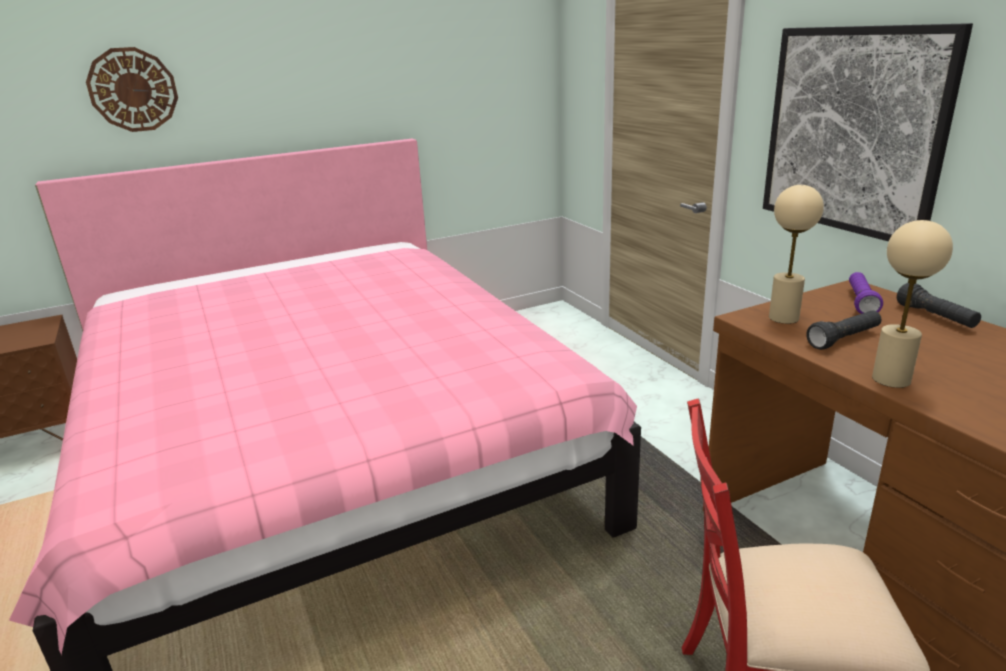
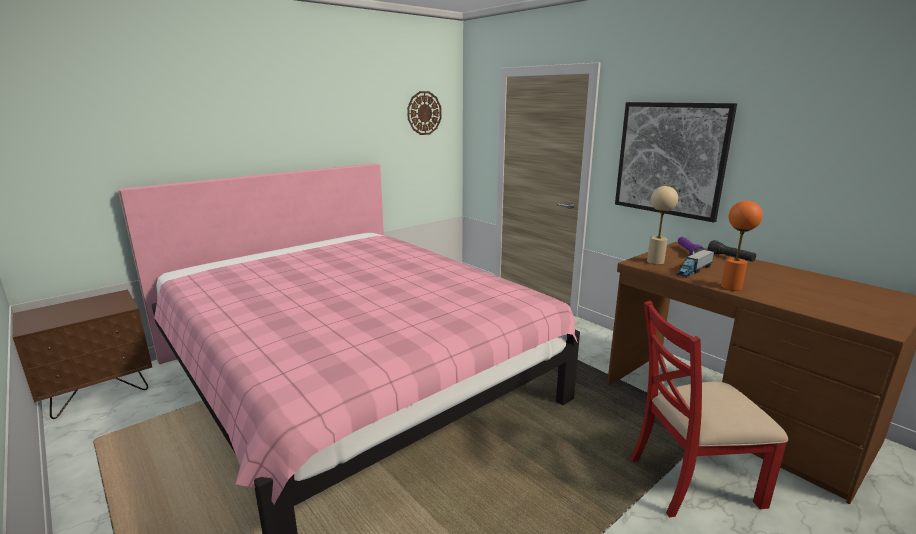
camera: 15 degrees left, 5 degrees down
(133, 90) = (193, 124): wall clock -> wall clock (424, 113)
(843, 339) = (694, 270): black flashlight -> toy truck
(890, 379) = (730, 287): beige table lamp -> orange table lamp

